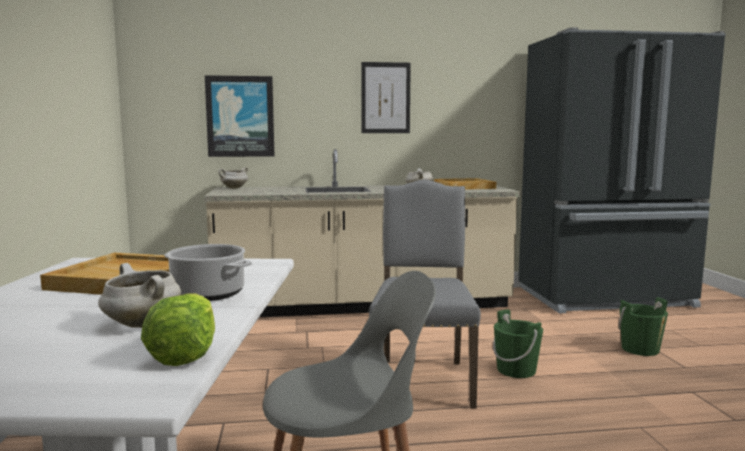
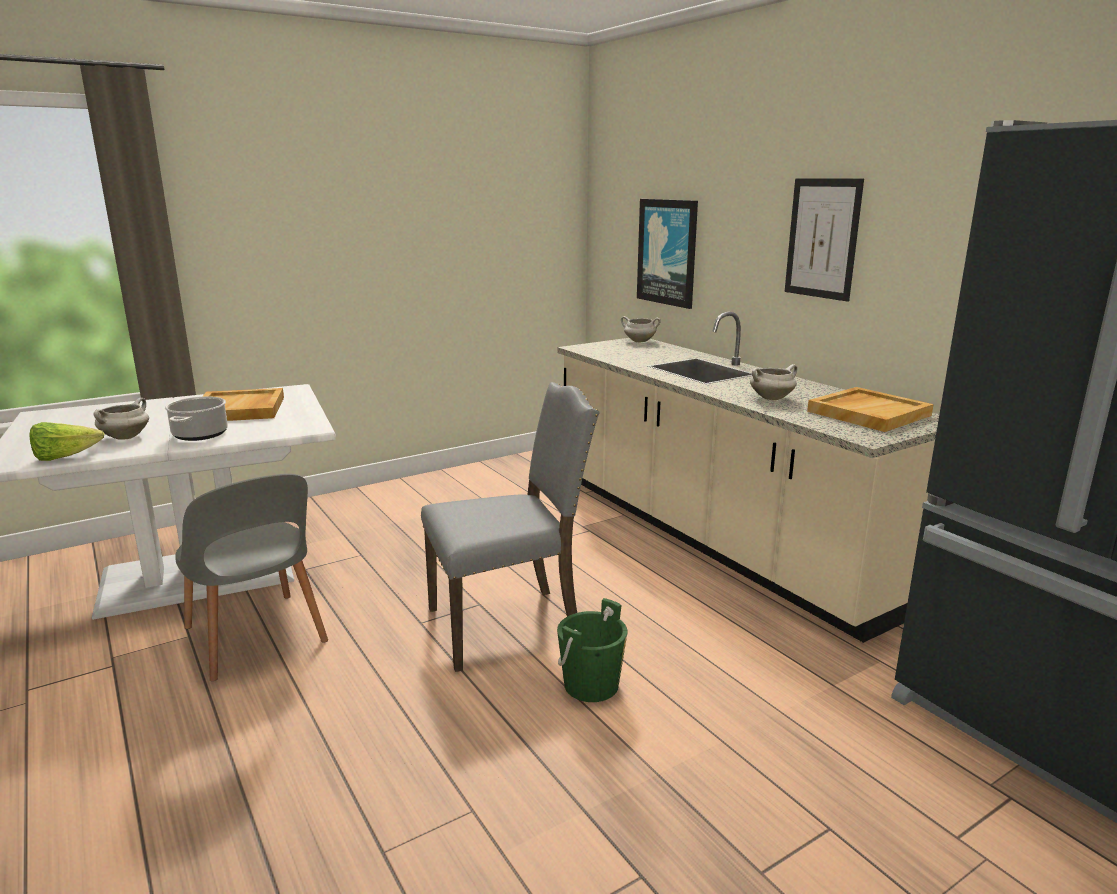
camera: 65 degrees right, 10 degrees up
(640, 349) = (803, 810): green bucket -> none

